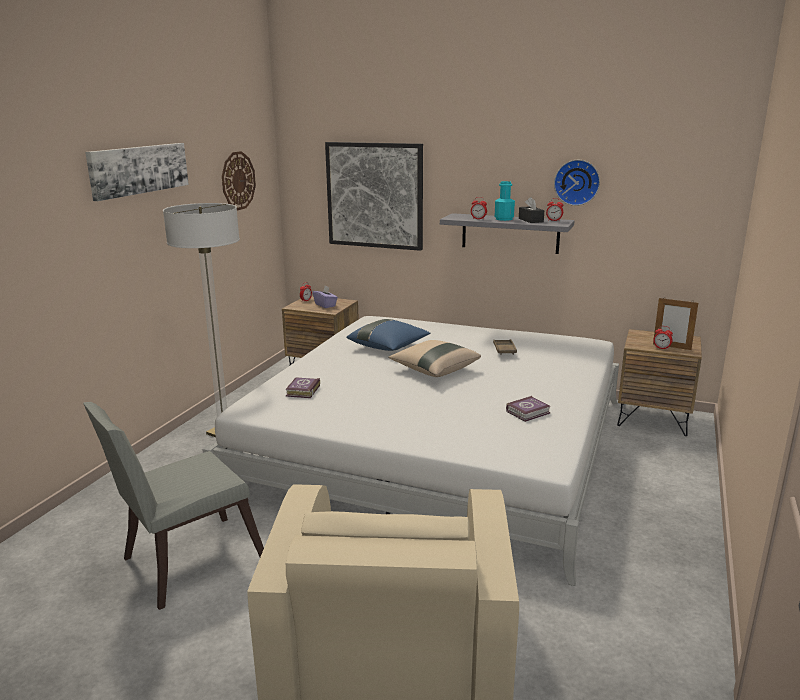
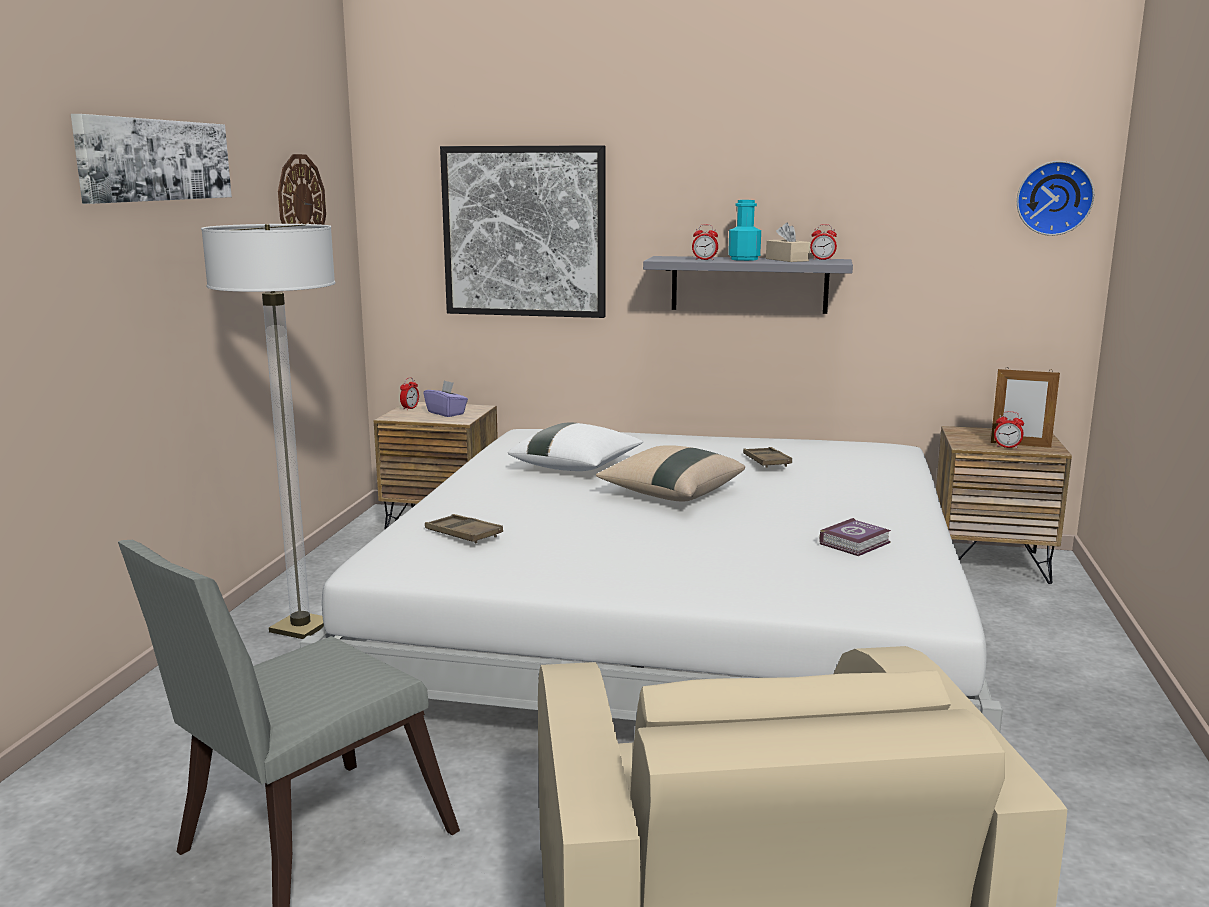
camera: 10 degrees left, 5 degrees down
(302, 391) = (463, 534): book -> brown tray
(389, 347) = (577, 467): blue pillow -> white pillow
(530, 220) = (787, 260): black tissue box -> beige tissue box
(577, 182) = (854, 200): wall clock -> wall clock (1053, 198)

